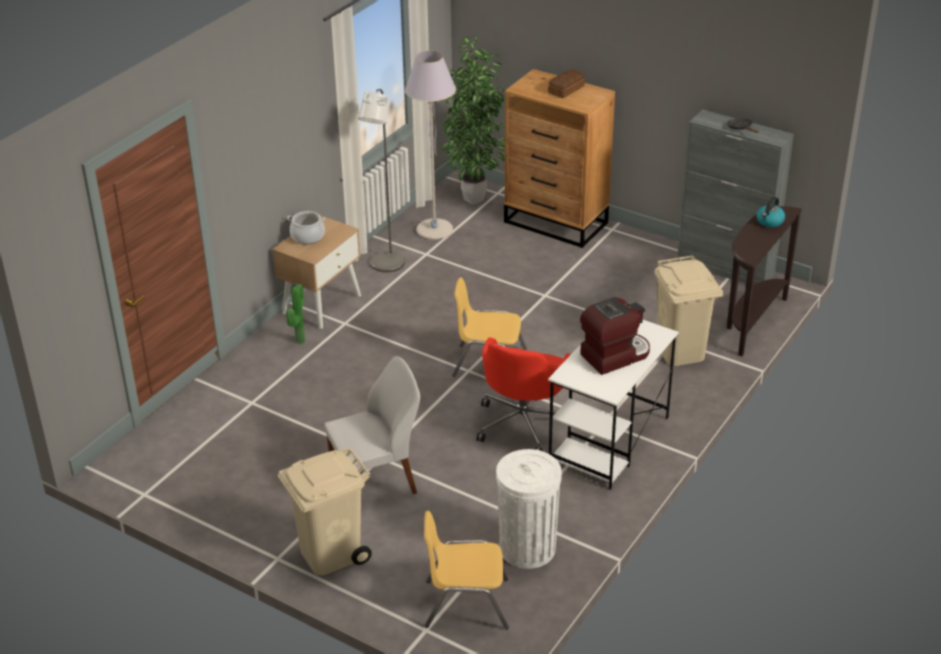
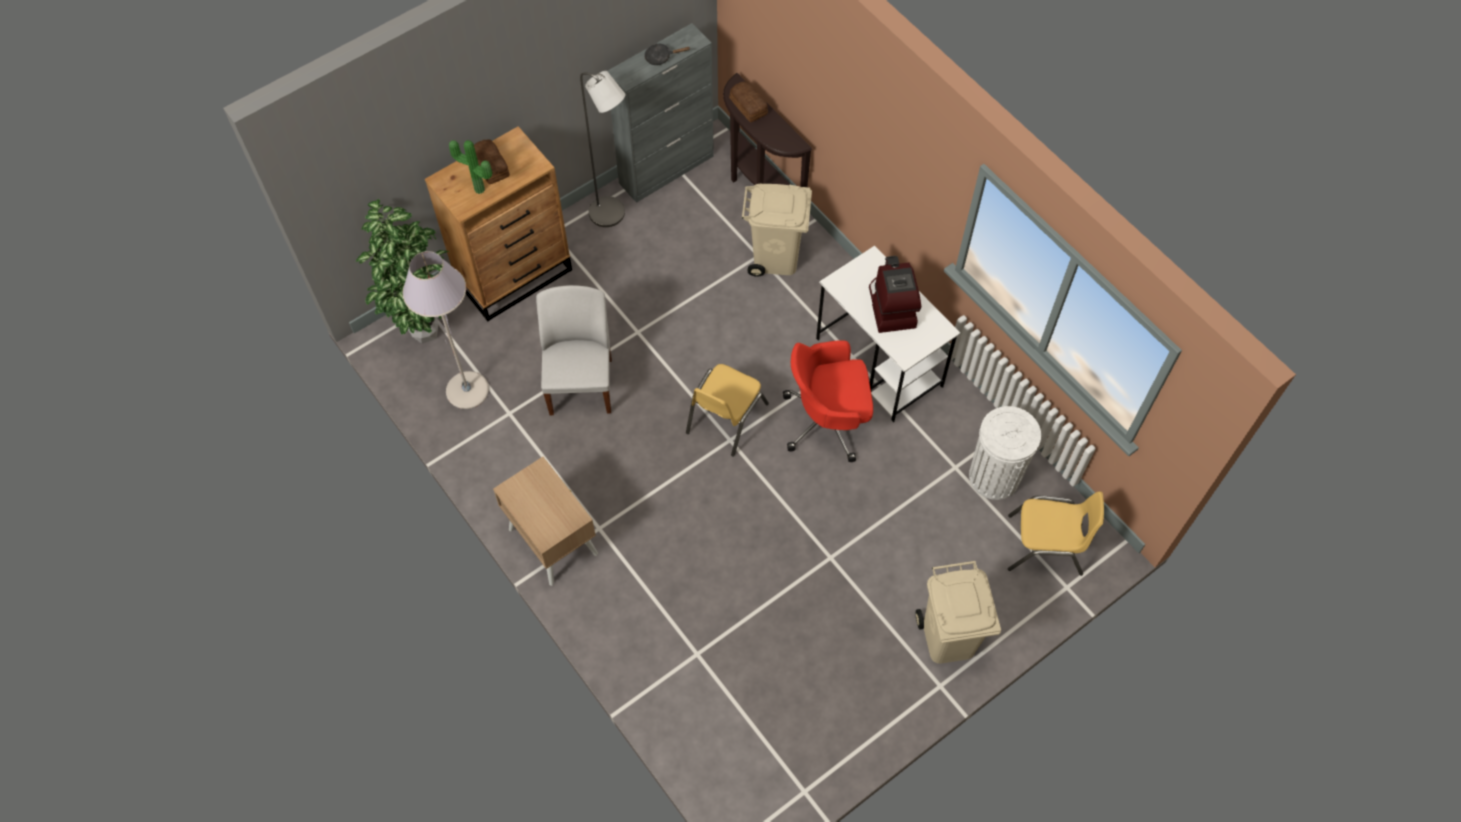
camera: 70 degrees left, 25 degrees up
(298, 341) = (610, 581): potted plant -> potted plant (478, 191)
(307, 237) = (535, 511): cooking pot -> none
(376, 481) = (863, 571): white chair -> white chair (581, 384)
(385, 266) = (513, 459): grey floor lamp -> grey floor lamp (612, 216)
(466, 603) = (1045, 546): yellow chair -> yellow chair turned 105 degrees counterclockwise
(523, 423) = (828, 421): red office chair -> red office chair turned 135 degrees clockwise
(769, 222) = (748, 105): kettle -> bread

